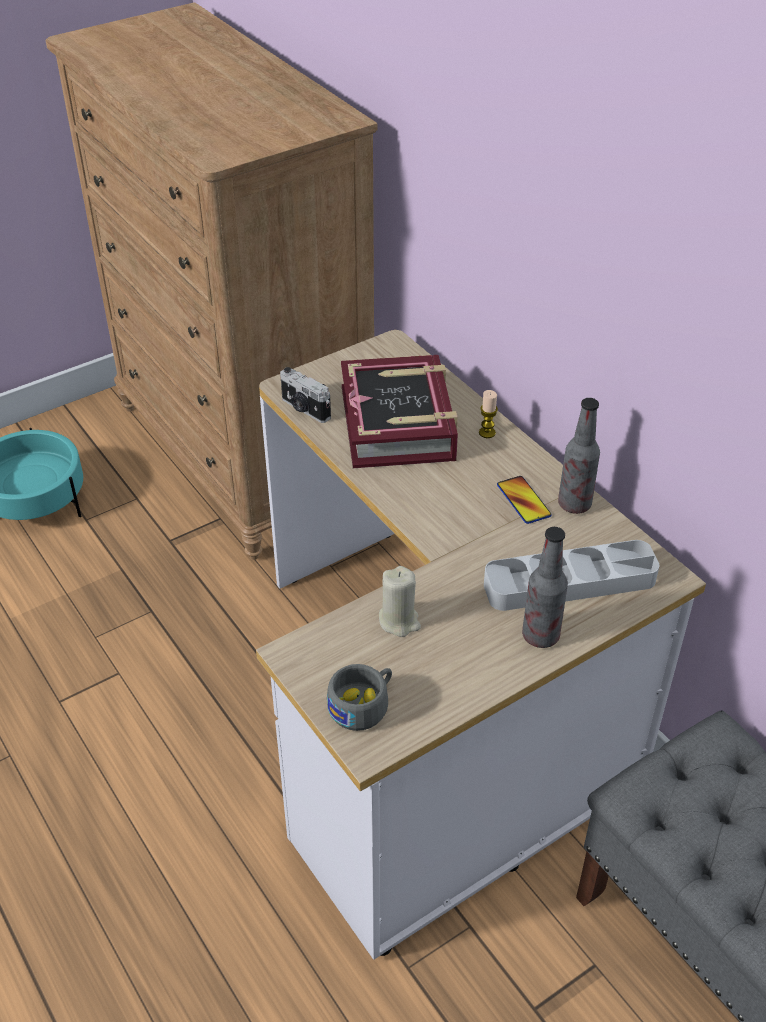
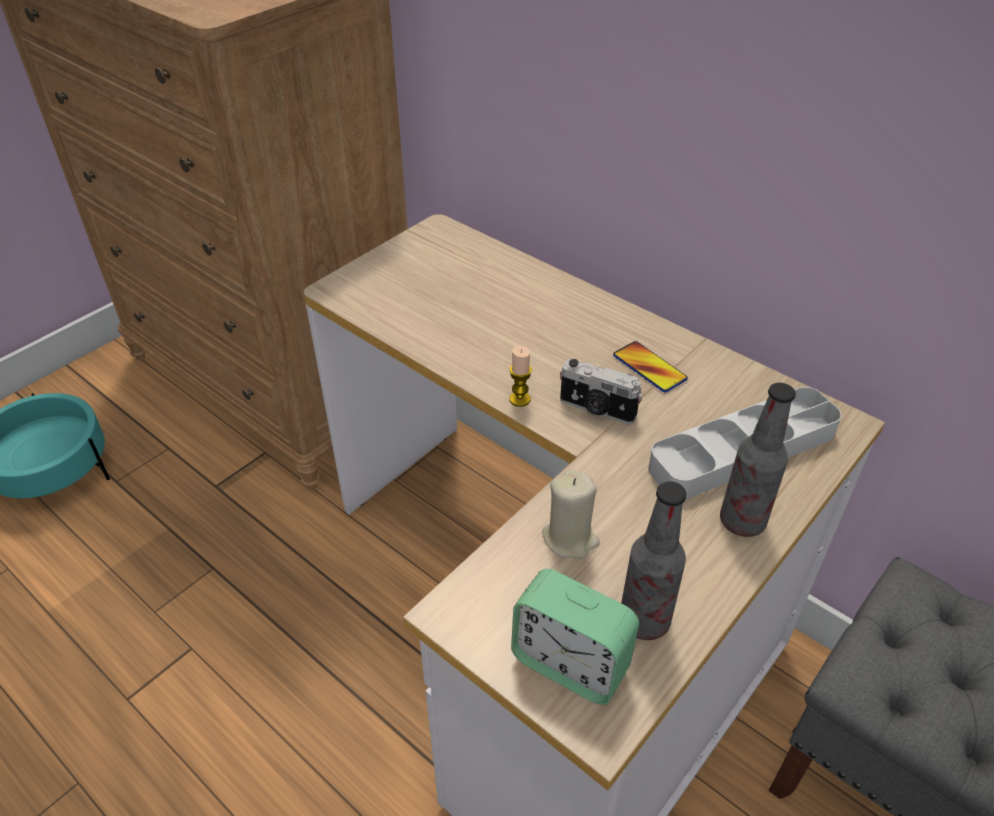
camera: 15 degrees left, 0 degrees up
(304, 409) = (365, 310): camera -> camera (597, 409)
(363, 705) = (570, 663): grey cup -> alarm clock
(398, 423) = (477, 308): book -> none
(487, 433) = (577, 302): candle -> candle (519, 399)
(574, 504) = (705, 362): bottle -> bottle (644, 621)

